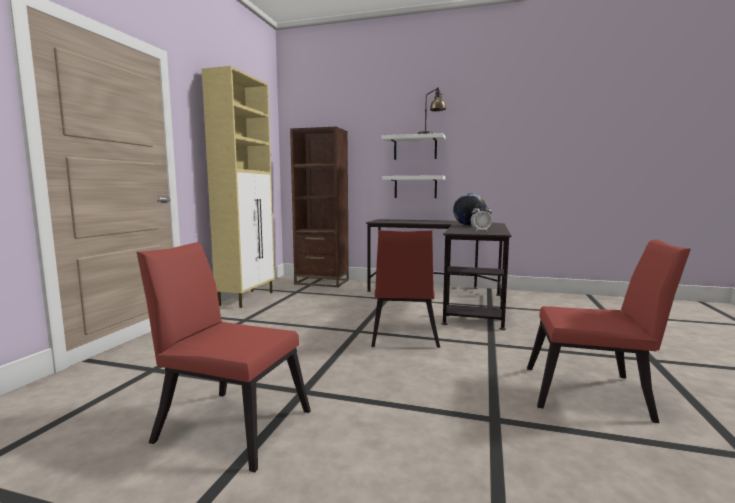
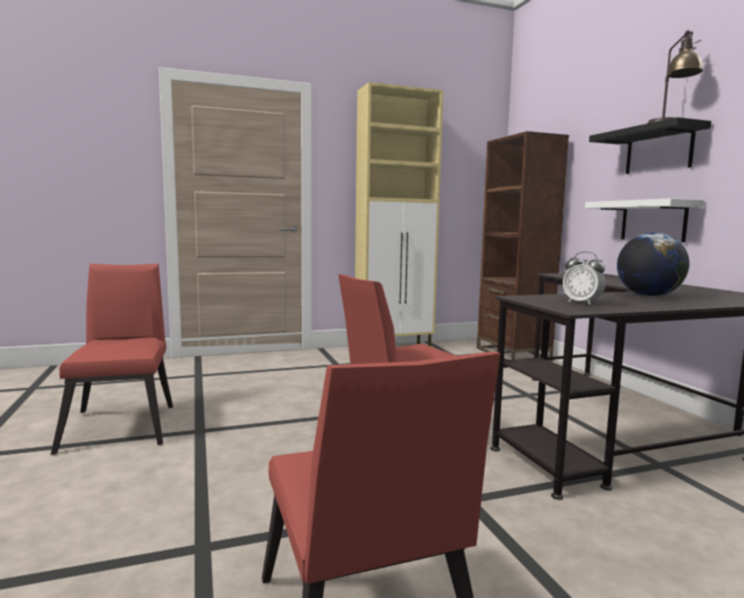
camera: 55 degrees right, 0 degrees up
(415, 148) = (658, 150): white shelf -> black shelf

